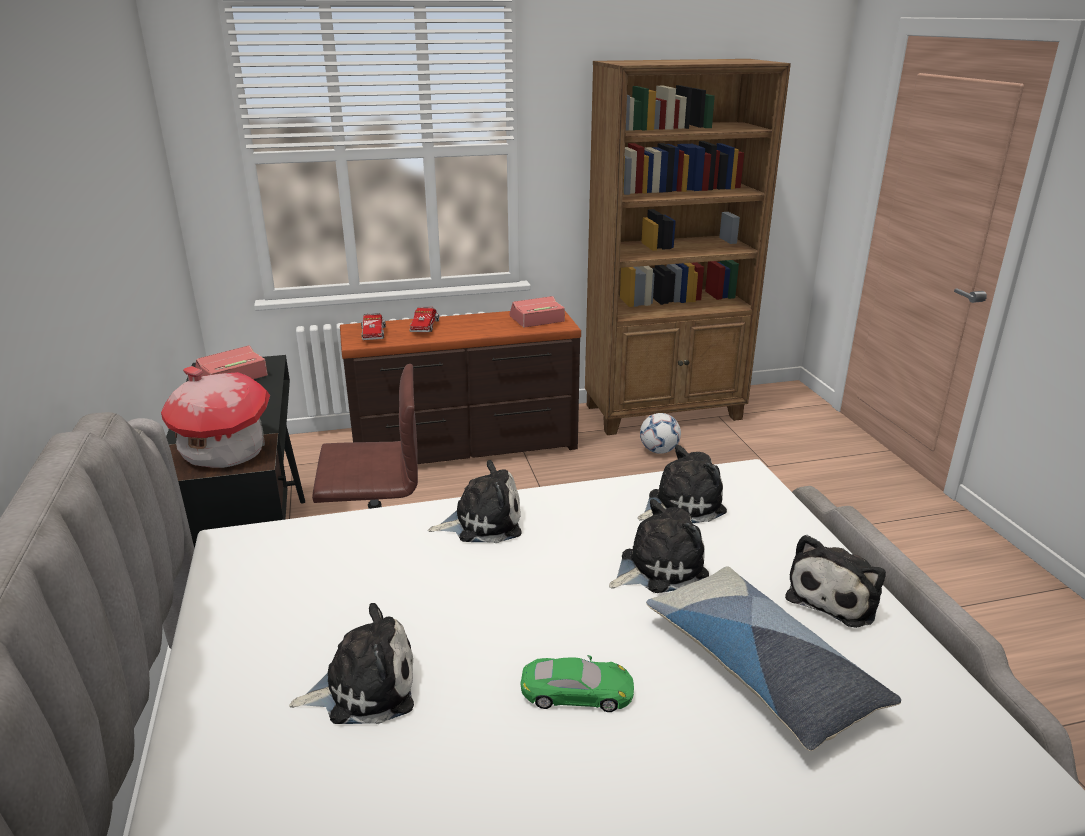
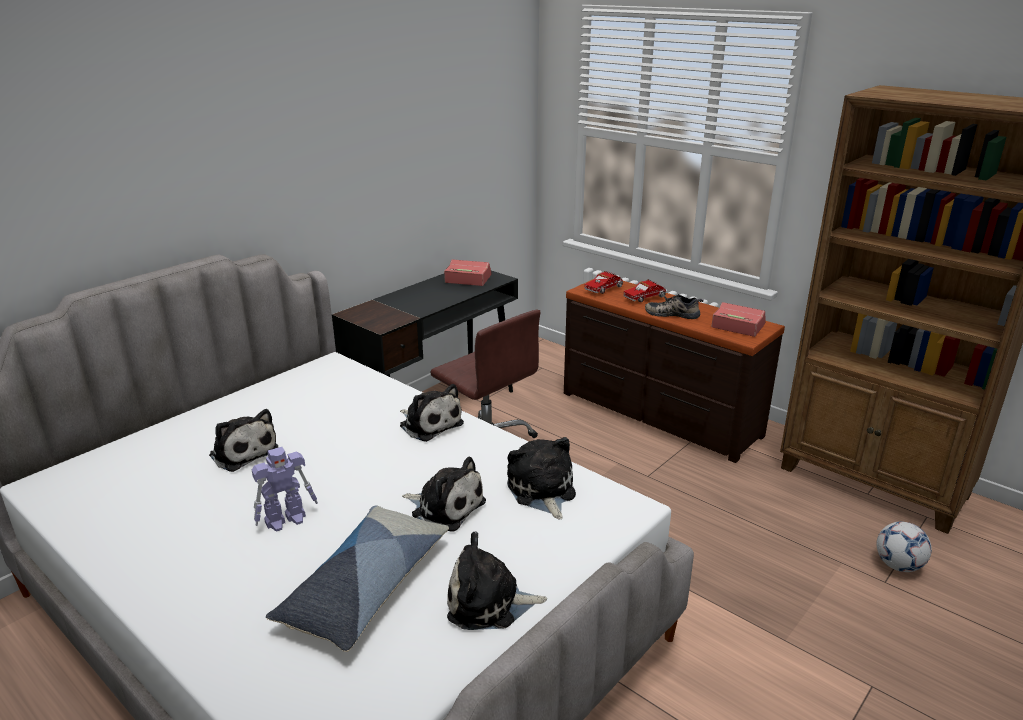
camera: 55 degrees right, 0 degrees up
(224, 451) = (382, 315): toy house -> none
(474, 330) = (673, 313): none -> shoe
(577, 691) = (287, 519): green toy car -> toy robot
(659, 451) = (802, 505): football -> football (898, 565)
(681, 505) = (542, 491): plush toy -> plush toy turned 135 degrees counterclockwise

